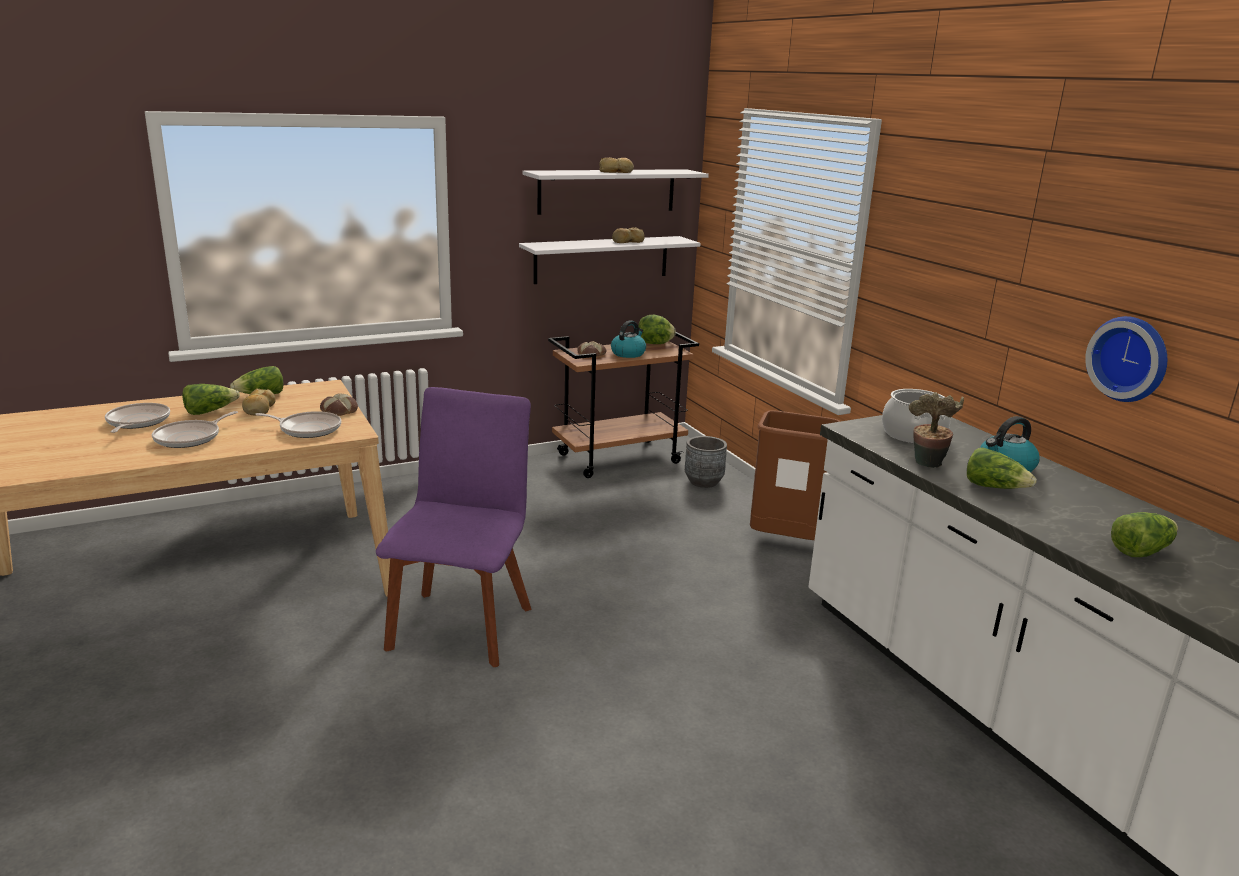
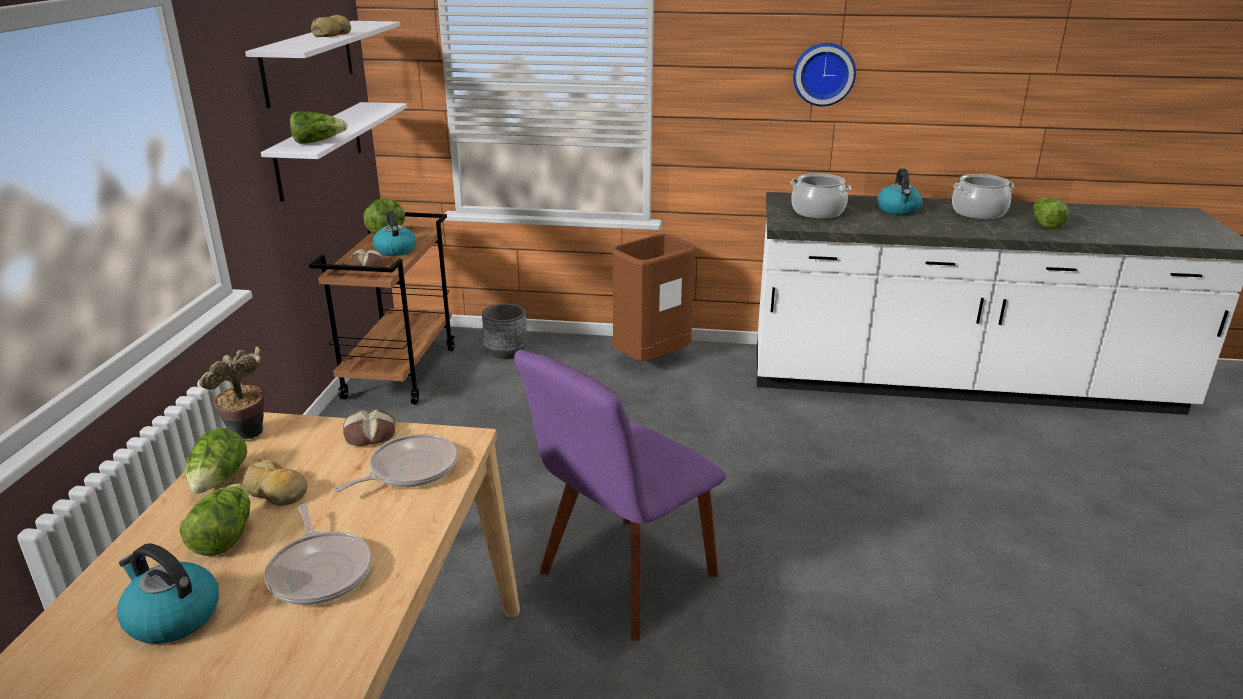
camera: 55 degrees left, 5 degrees up
(137, 422) = (171, 617): frying pan -> kettle
(462, 623) = (622, 579): purple chair -> purple chair turned 90 degrees counterclockwise
(627, 241) = (350, 119): bread -> none
(927, 465) = (879, 226): potted plant -> potted plant (247, 436)
(994, 487) = (931, 223): lettuce -> lettuce (317, 142)
(1093, 508) = (978, 213): none -> cooking pot
(1130, 358) = (947, 104): wall clock -> wall clock (823, 74)

